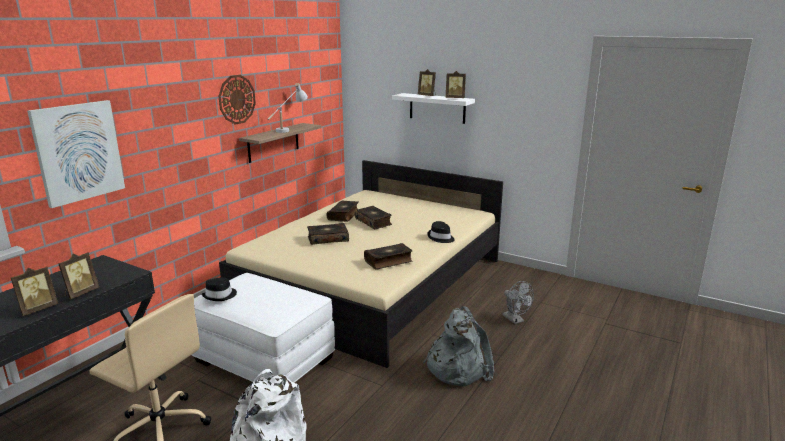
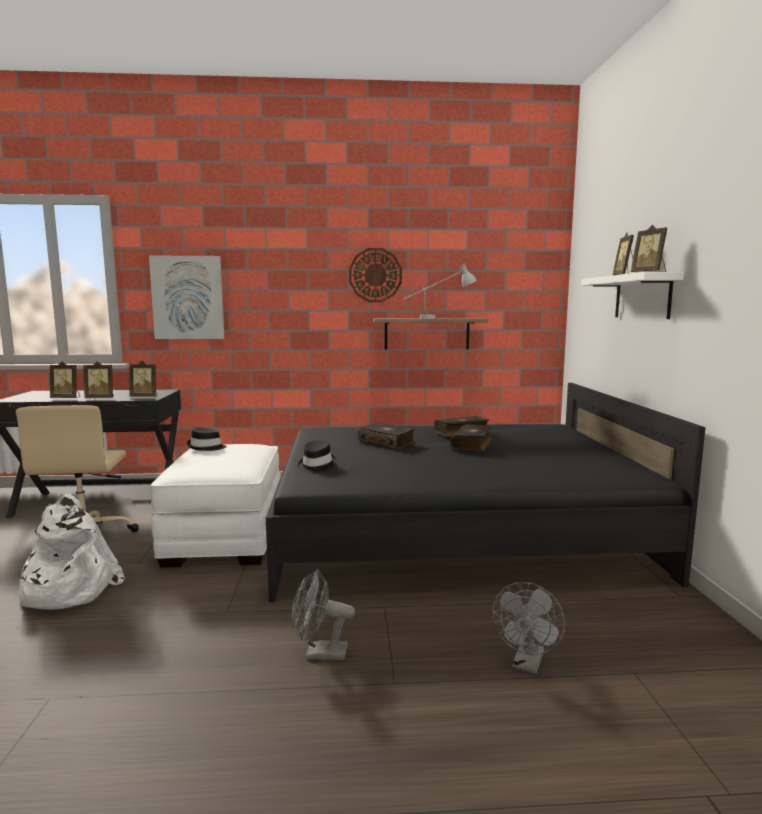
camera: 55 degrees right, 10 degrees down
(121, 274) = (145, 397): none -> picture frame
(373, 283) = (453, 530): beige bed -> black bed
(388, 261) = (374, 473): book -> none
(440, 238) = (500, 478): black hat -> black hat (316, 465)
(458, 367) = (319, 653): grey backpack -> grey fan

